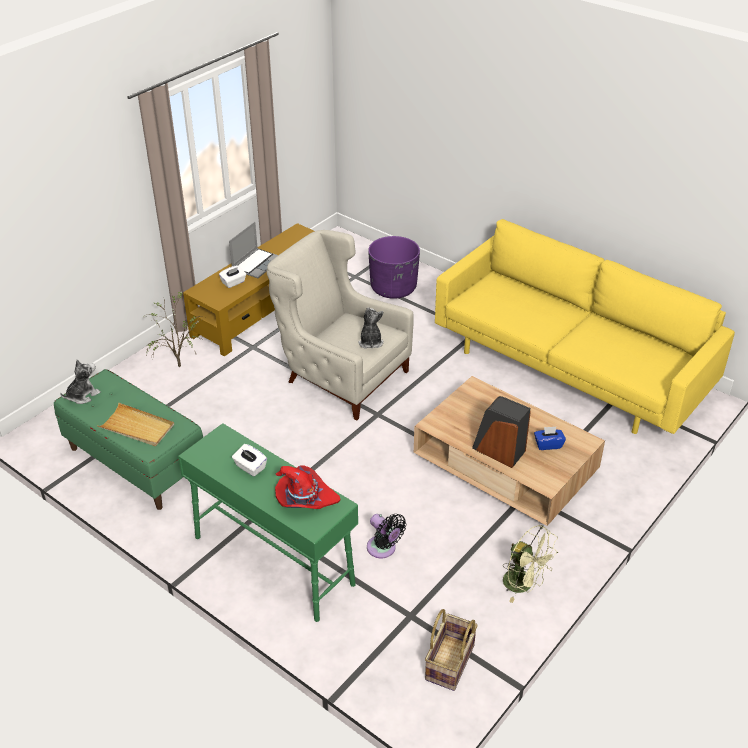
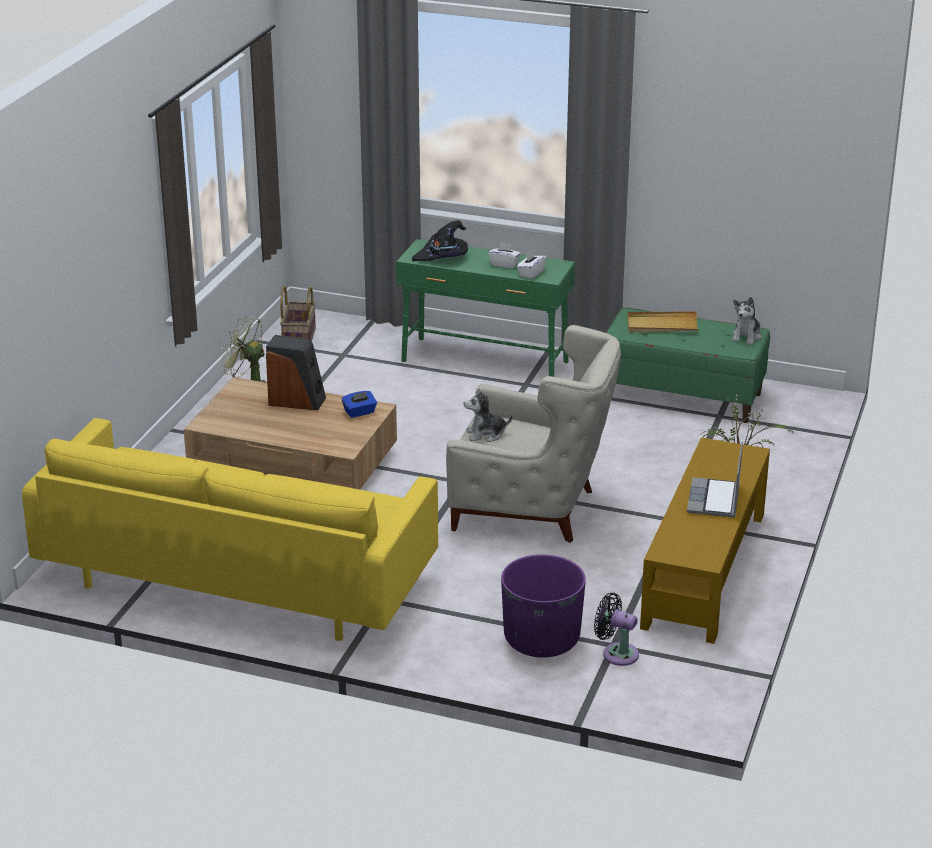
camera: 160 degrees right, 10 degrees down
(233, 282) = (719, 471): white tissue box -> white tissue box (531, 273)
(305, 498) = (442, 257): red hat -> black hat
(370, 342) = (486, 434): plush toy -> plush toy turned 105 degrees clockwise
(383, 549) = (389, 385): black fan -> black fan (616, 653)
(548, 444) = (245, 414): blue tissue box -> blue tissue box (359, 412)

